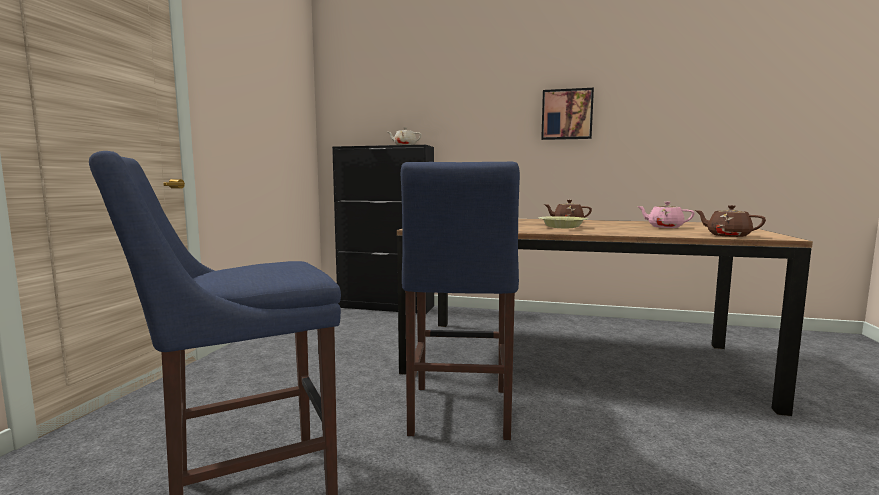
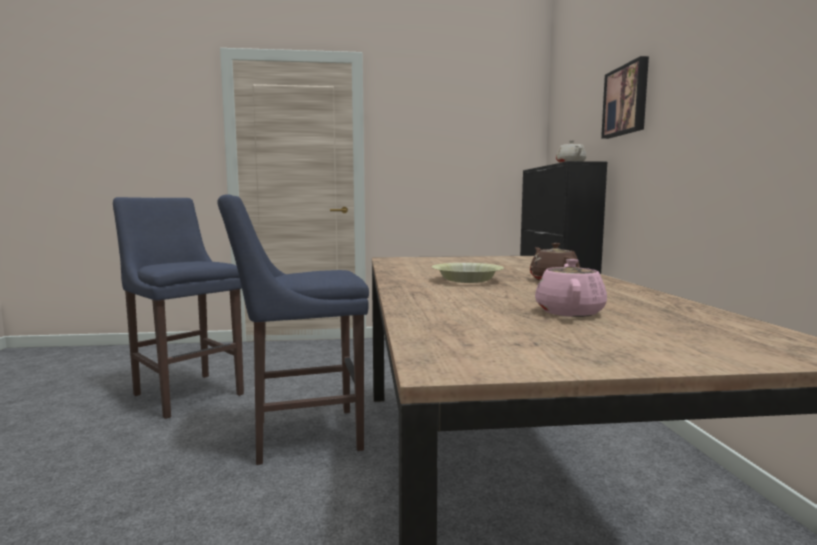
camera: 70 degrees right, 0 degrees up
(566, 114) = (759, 76): picture -> picture (627, 100)
(727, 235) = (444, 335): brown teapot -> none

